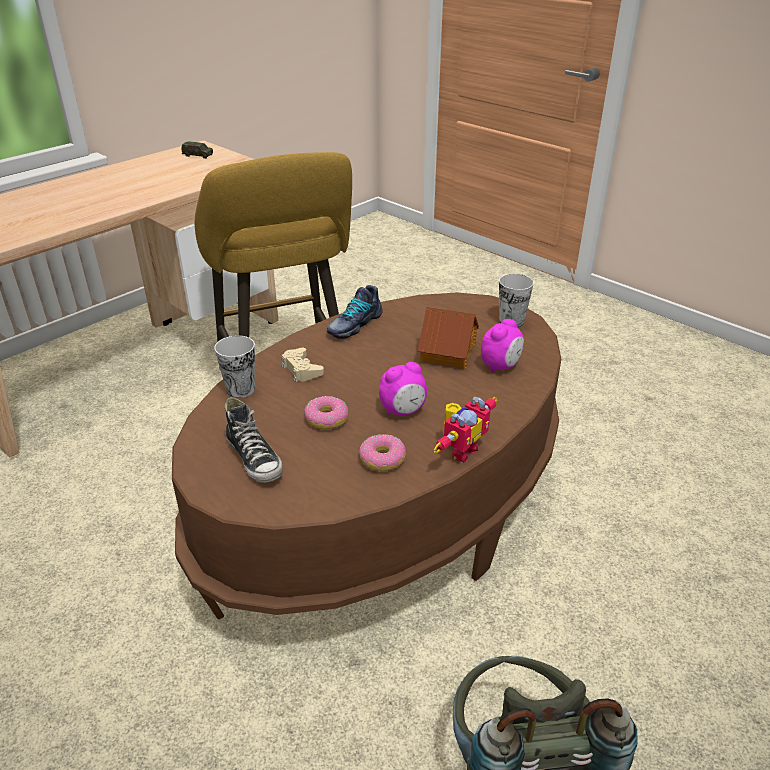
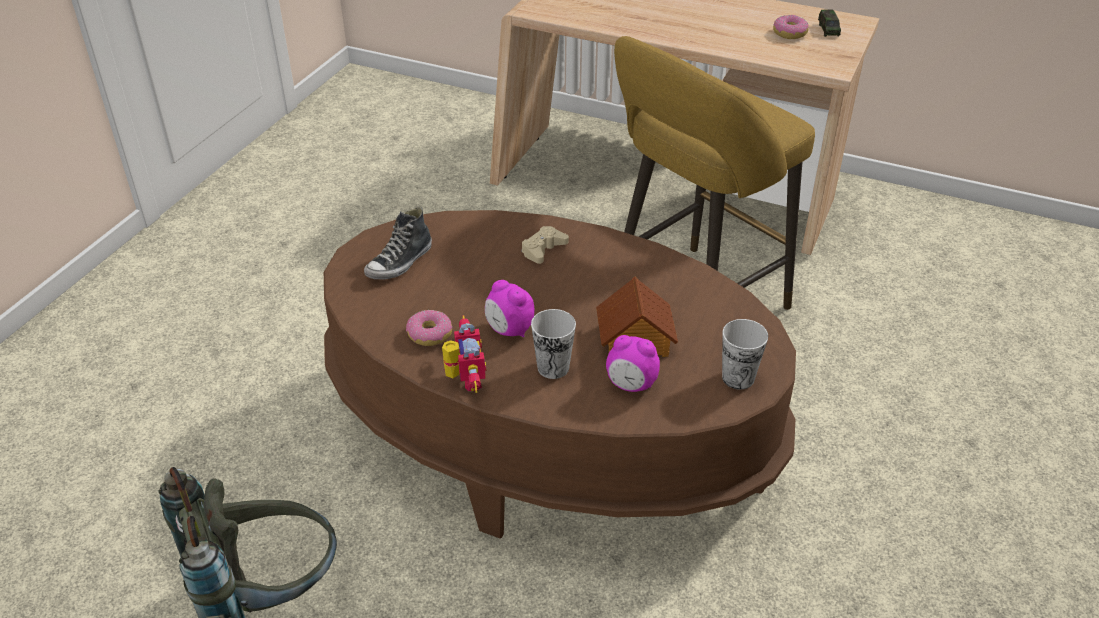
camera: 70 degrees right, 5 degrees up
(240, 389) = (492, 225): cup -> cup (553, 367)
(326, 419) = (473, 286): donut -> donut (789, 33)
(354, 324) = (647, 260): shoe -> none
(459, 449) = (465, 381): toy robot -> toy robot turned 120 degrees counterclockwise

